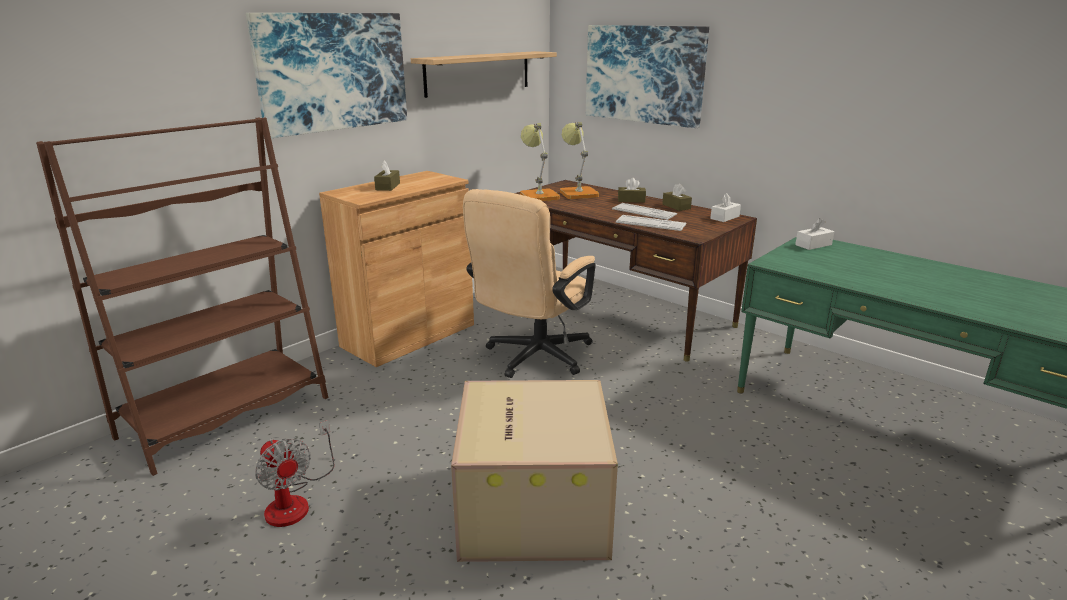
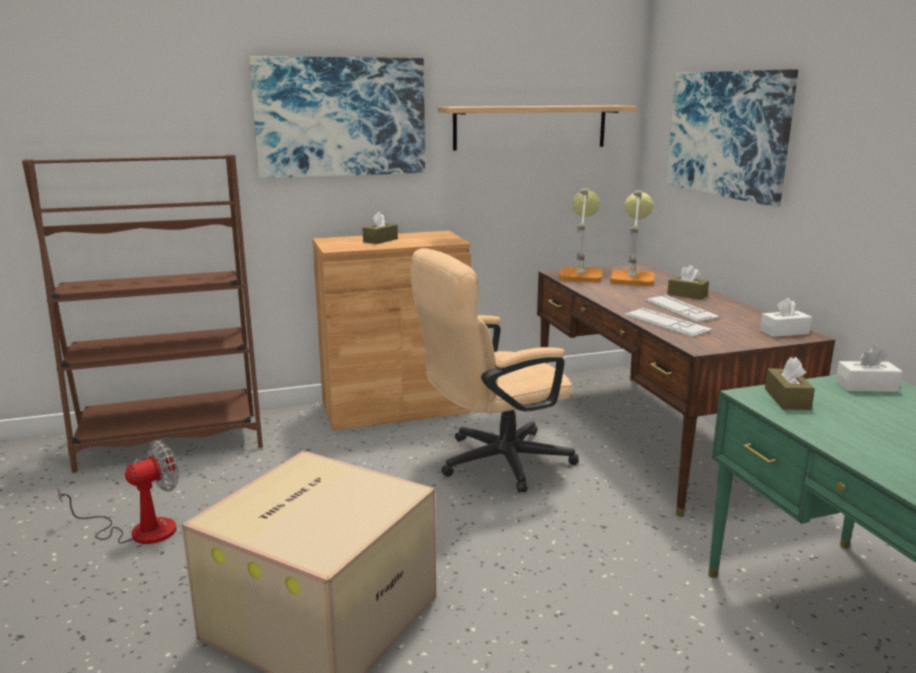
camera: 30 degrees right, 5 degrees down
(295, 501) = (139, 530): fan -> fan turned 120 degrees counterclockwise
(676, 206) = (736, 310): brown tissue box -> brown tissue box (787, 399)

